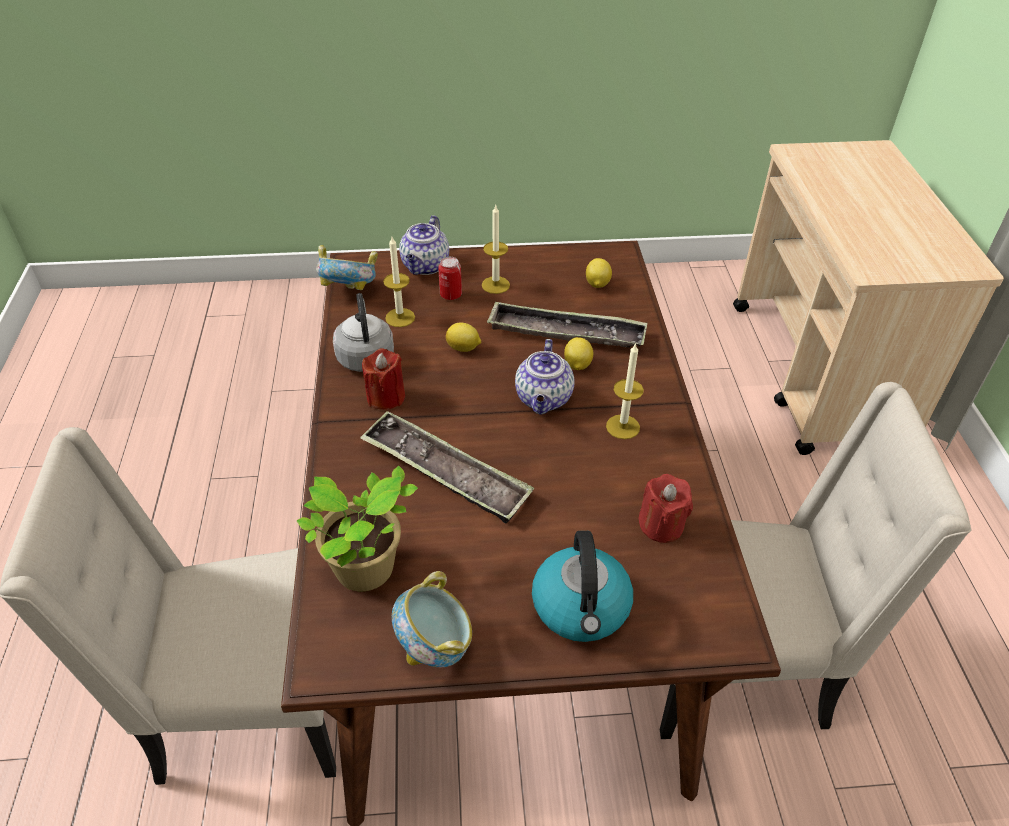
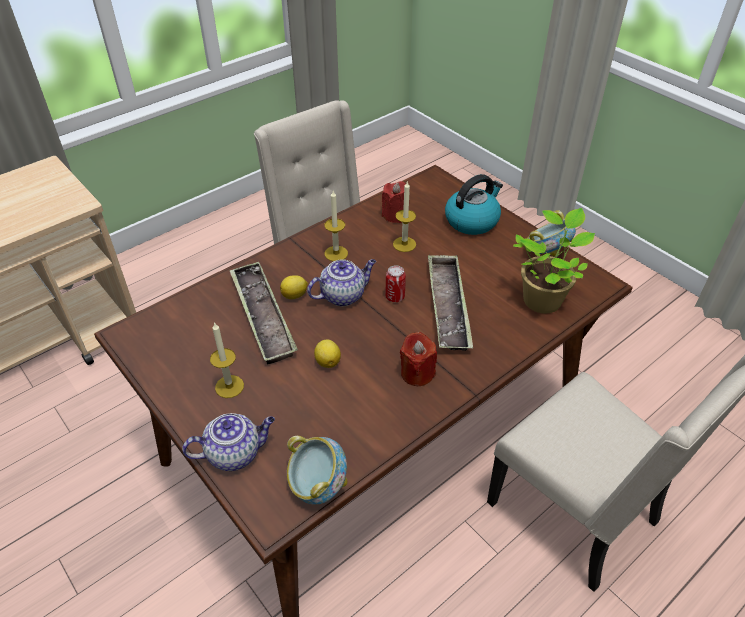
camera: 125 degrees left, 0 degrees up
(365, 356) = (388, 414): grey kettle -> none
(400, 317) = (324, 423): candle -> candle (404, 244)
(451, 295) = (266, 408): can -> can (395, 297)
(597, 284) = (184, 326): lemon -> none

